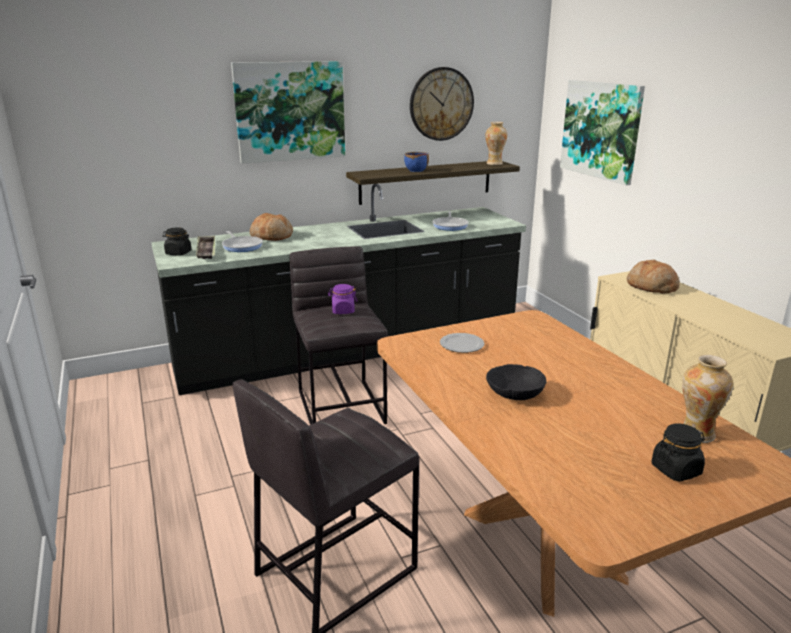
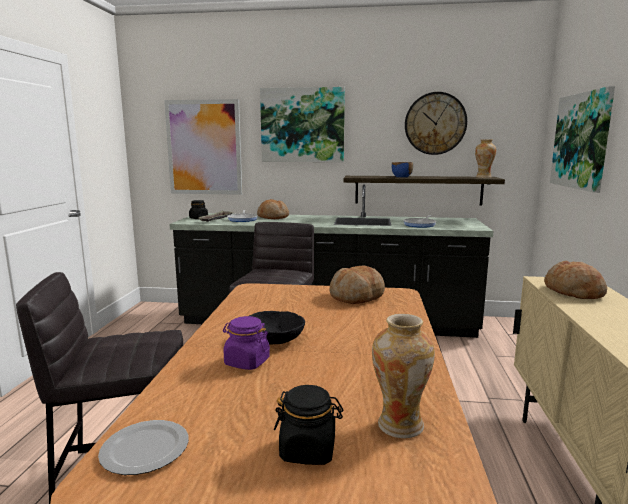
camera: 30 degrees right, 10 degrees down
(152, 149) = (204, 147): none -> picture
(343, 311) = (277, 272): purple jar -> purple jar (246, 362)
(461, 344) = (298, 298): plate -> plate (146, 449)
(506, 330) = (357, 296): none -> bread

